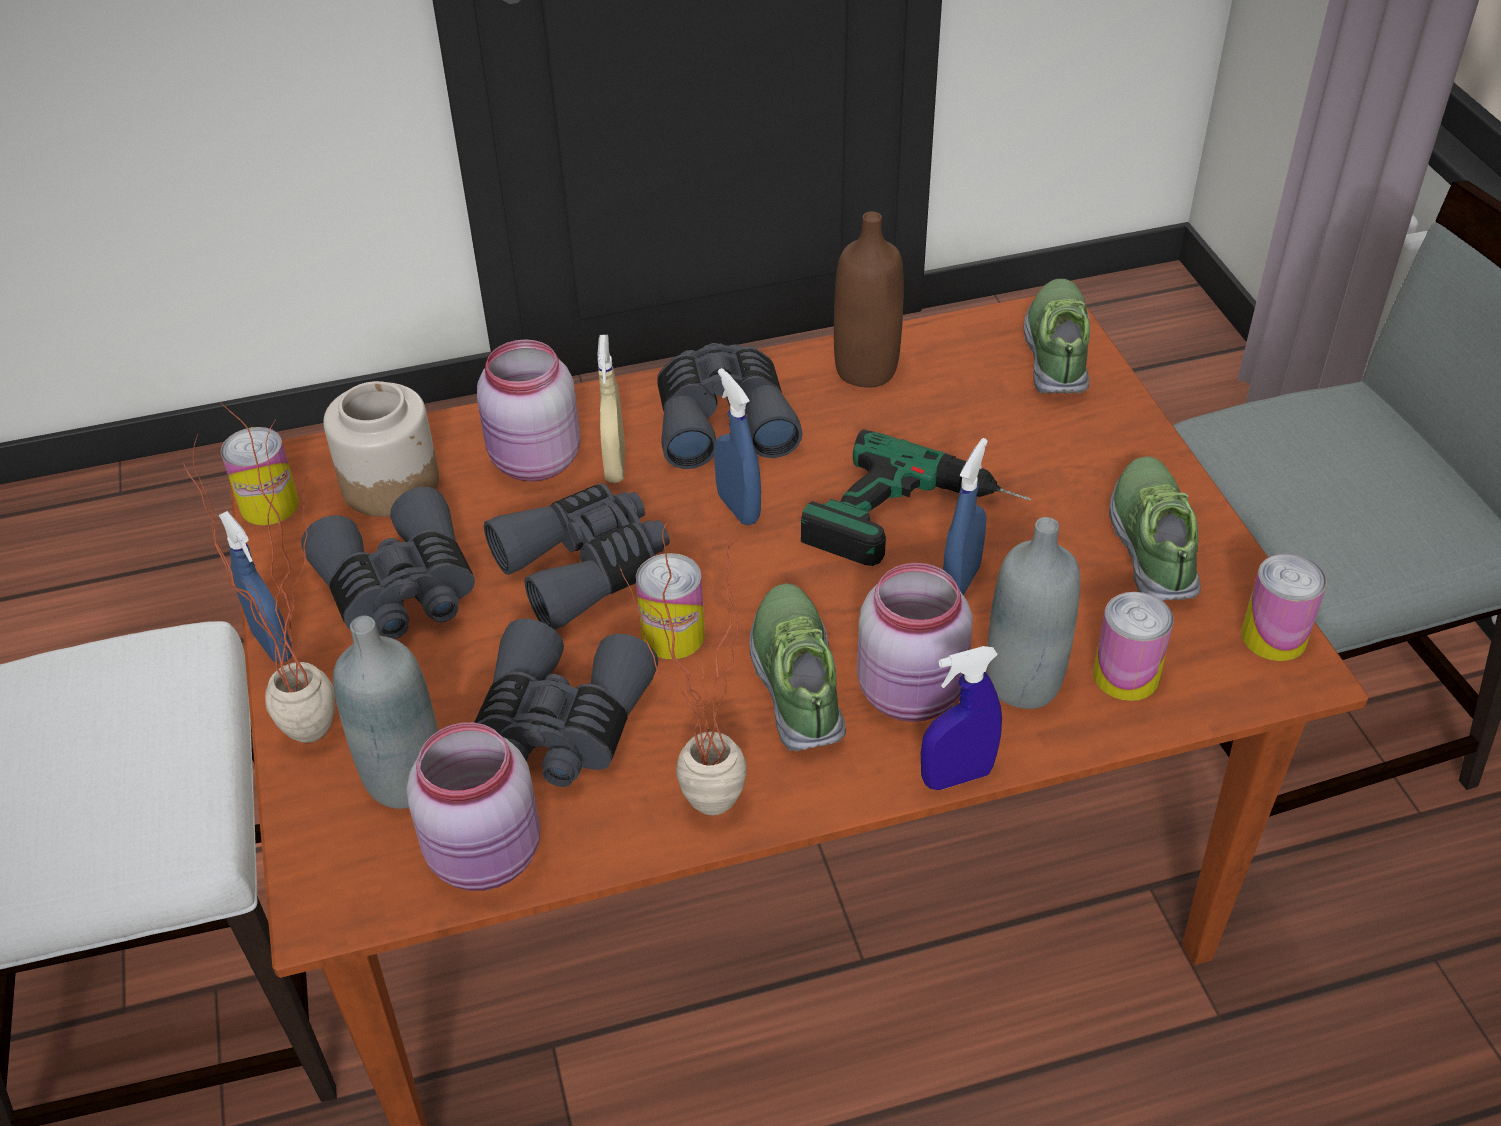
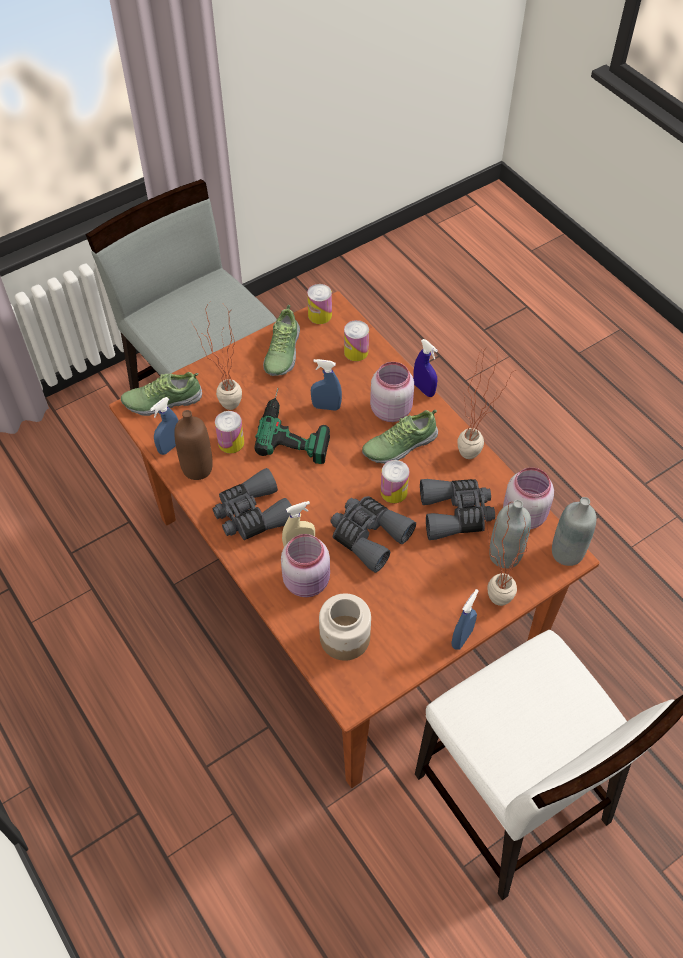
camera: 110 degrees left, 10 degrees up
(269, 505) = (379, 686): can -> can (231, 442)
(400, 589) = (409, 602): grey binoculars -> none
(738, 508) = (310, 491): blue spray bottle -> blue spray bottle (170, 446)
(1007, 427) = (224, 409): none -> potted plant
(1023, 682) = (371, 379): grey bottle -> grey bottle (567, 553)
(1154, 543) = (281, 353): shoe -> shoe turned 60 degrees counterclockwise

